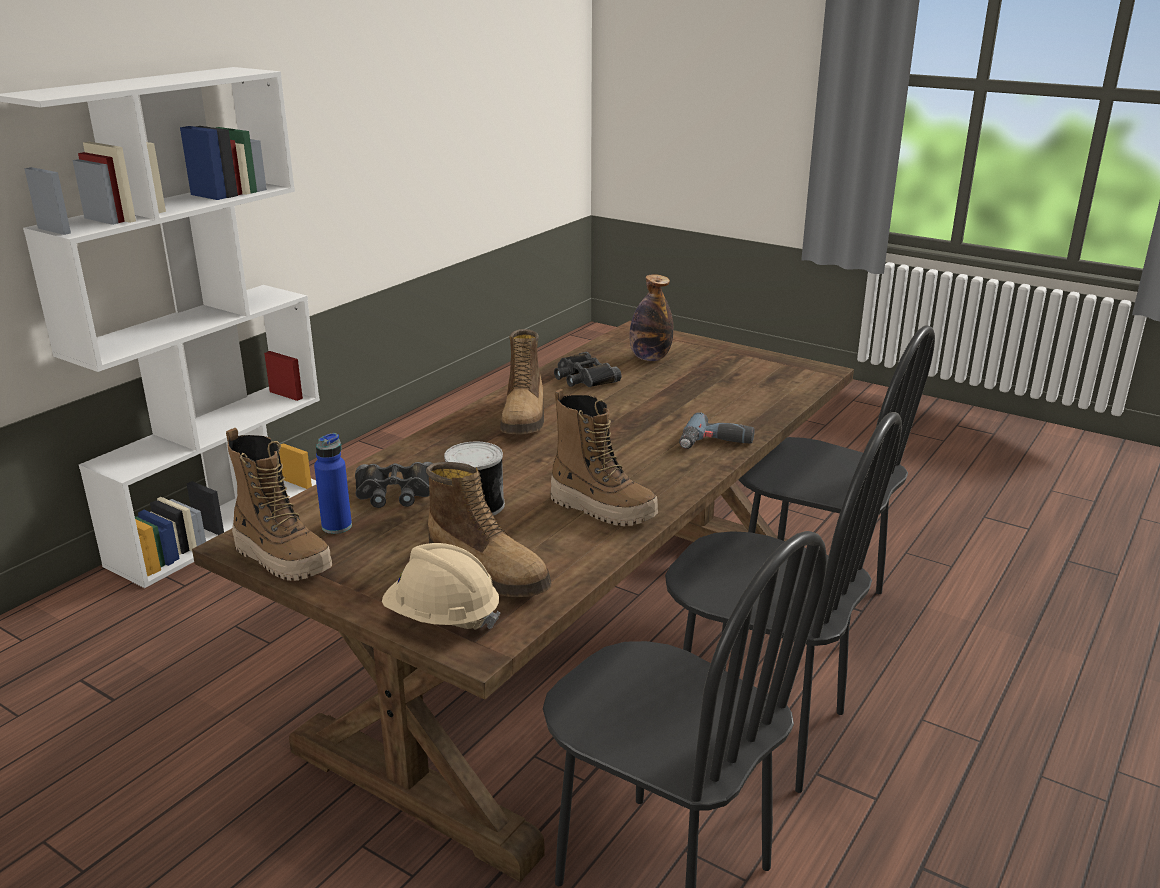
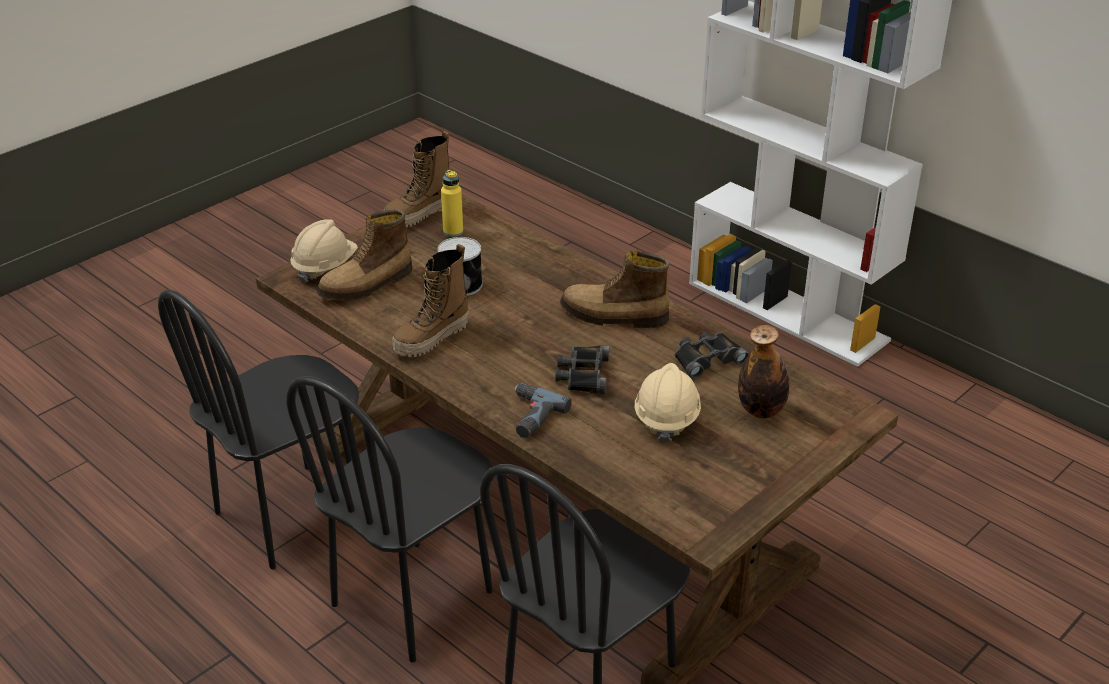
camera: 100 degrees right, 10 degrees up
(337, 526) = (453, 231): blue bottle -> yellow bottle
(395, 492) = (494, 253): black binoculars -> black binoculars (583, 374)
(681, 389) = (666, 418): none -> beige hard hat

